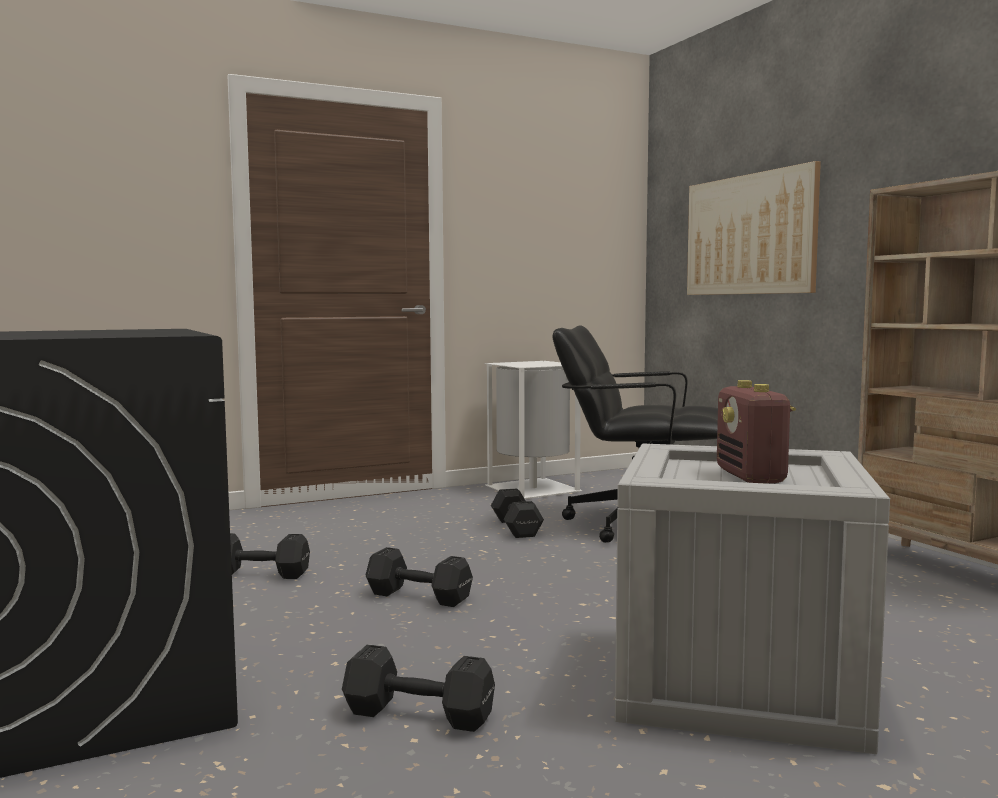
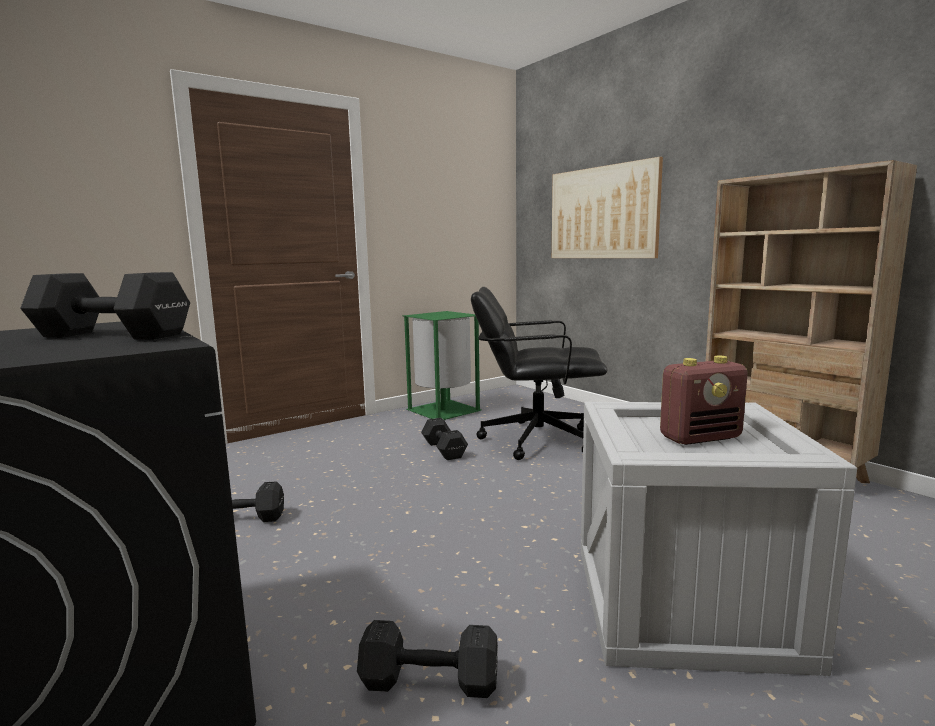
camera: 10 degrees left, 5 degrees up
(420, 597) = (389, 532): black dumbbell -> black dumbbell (113, 336)
(531, 488) = (442, 410): white trash can -> green trash can
(751, 477) = (701, 438): radio -> radio turned 90 degrees counterclockwise

